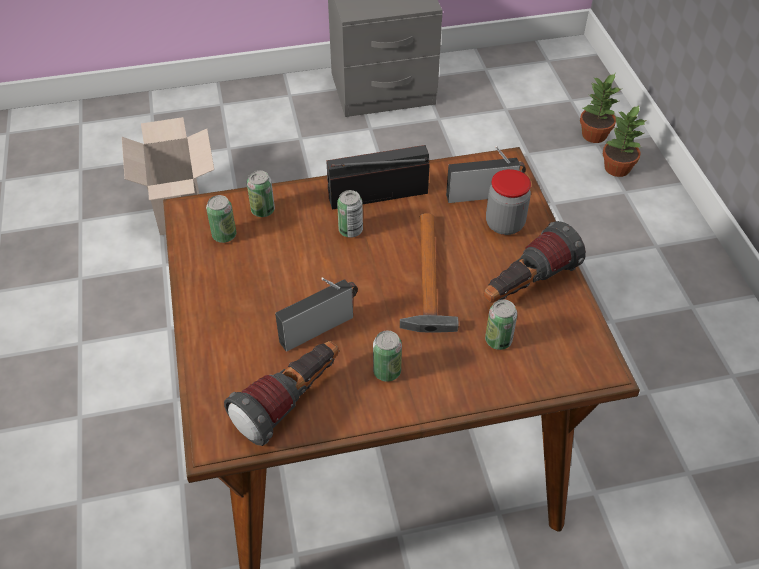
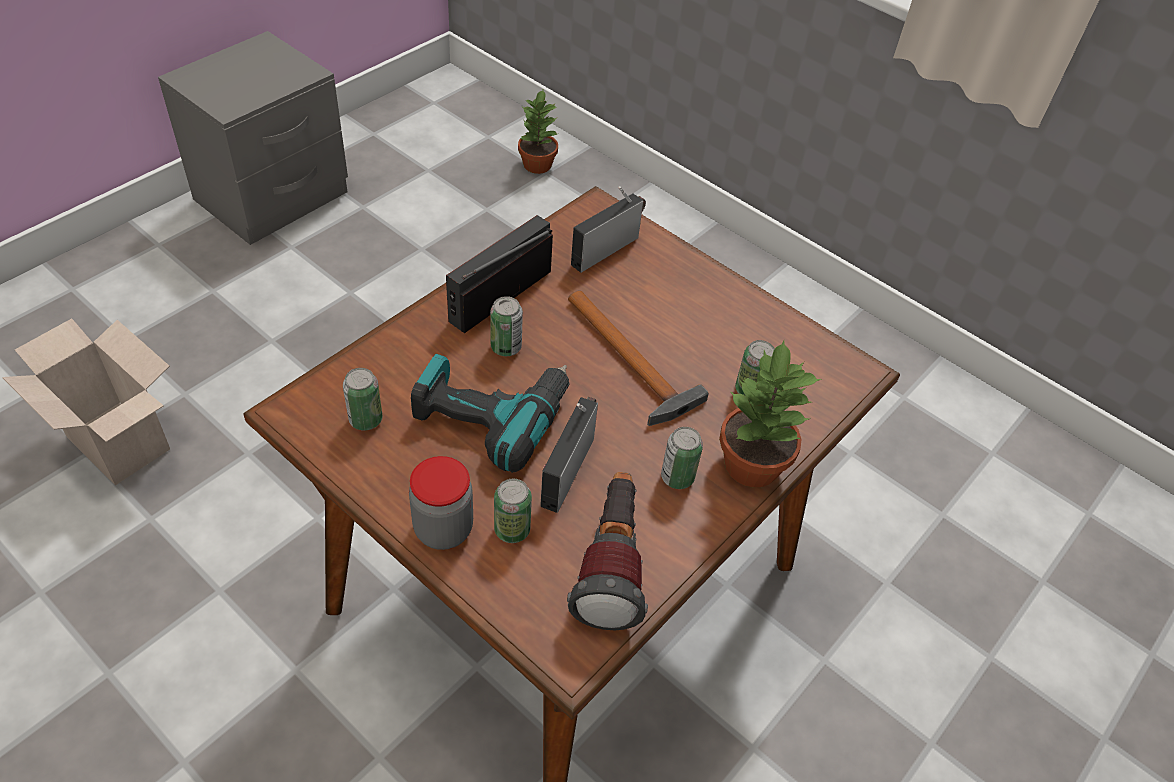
camera: 40 degrees left, 0 degrees up
(263, 210) = (385, 369): can -> can (512, 530)
(302, 268) = (491, 413): none -> power drill
(504, 224) = (653, 271): jar -> jar (443, 529)
(526, 286) = (727, 323): flashlight -> none
(616, 168) = (583, 191): potted plant -> potted plant (751, 466)

